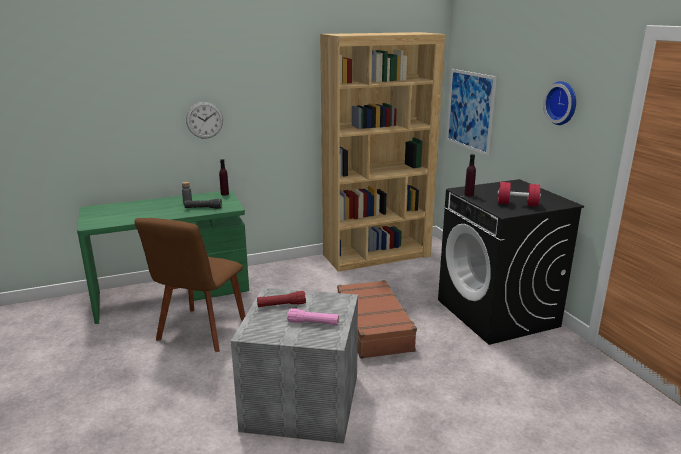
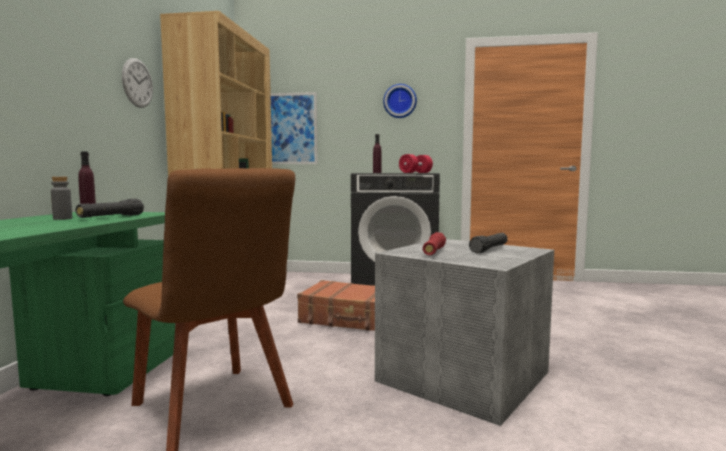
camera: 60 degrees left, 15 degrees down
(204, 120) = (38, 85): wall clock -> wall clock (137, 83)
(313, 323) = (489, 249): pink flashlight -> black flashlight

